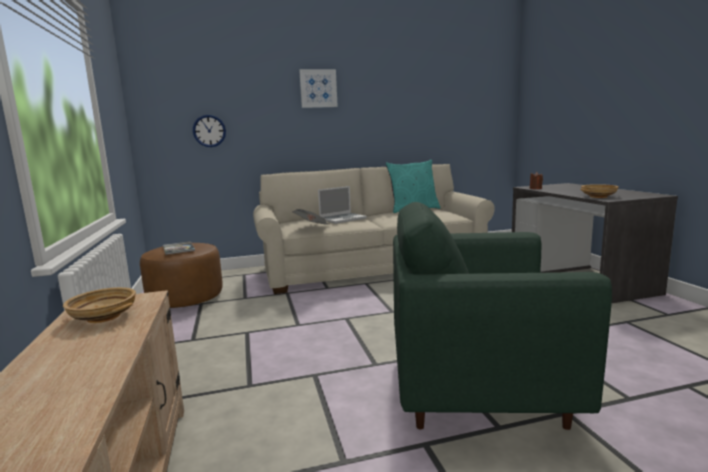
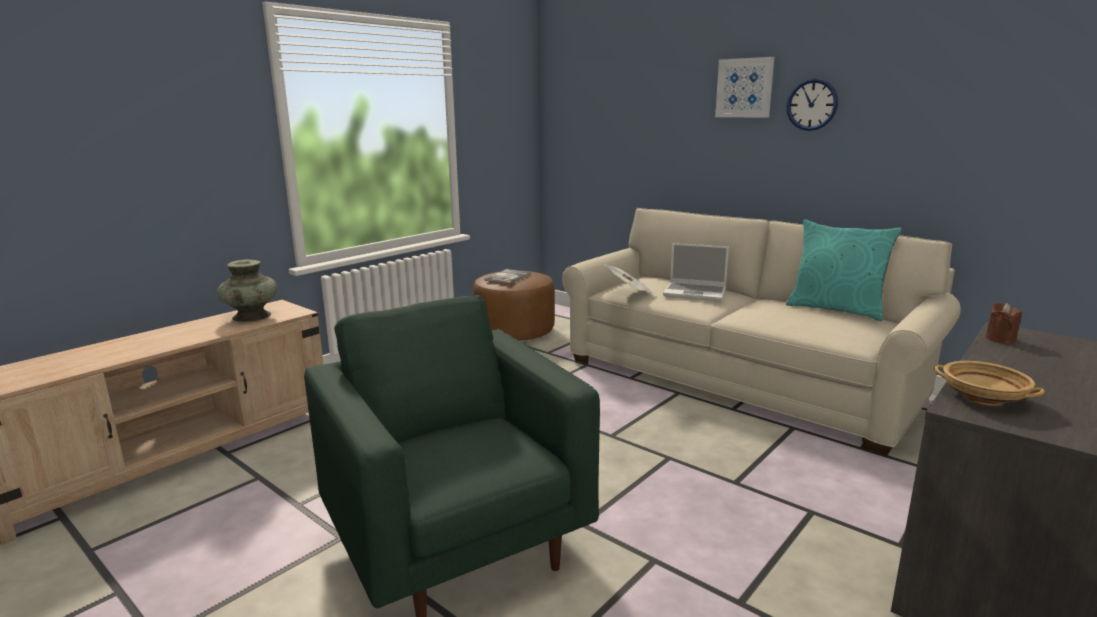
camera: 55 degrees right, 5 degrees up
(103, 317) = (252, 316): beige bowl -> turquoise vase
(209, 131) = (607, 143): wall clock -> wall clock (812, 104)

